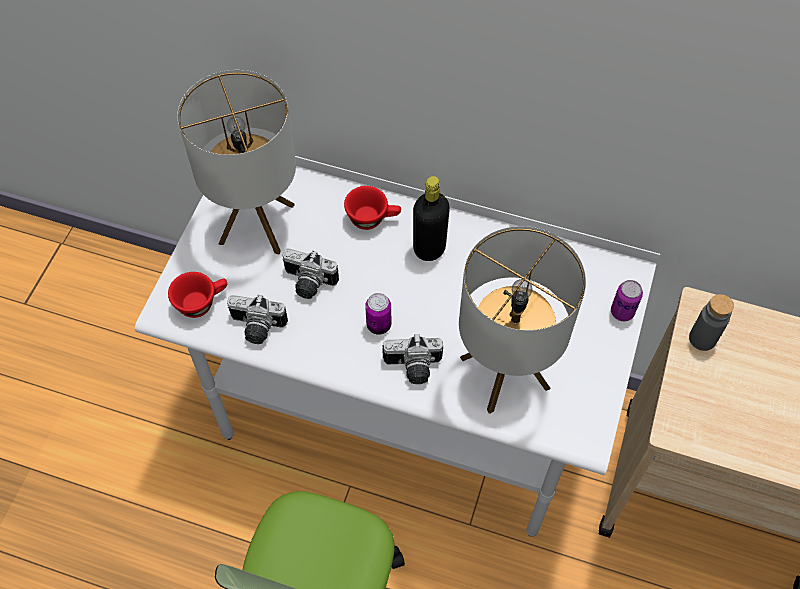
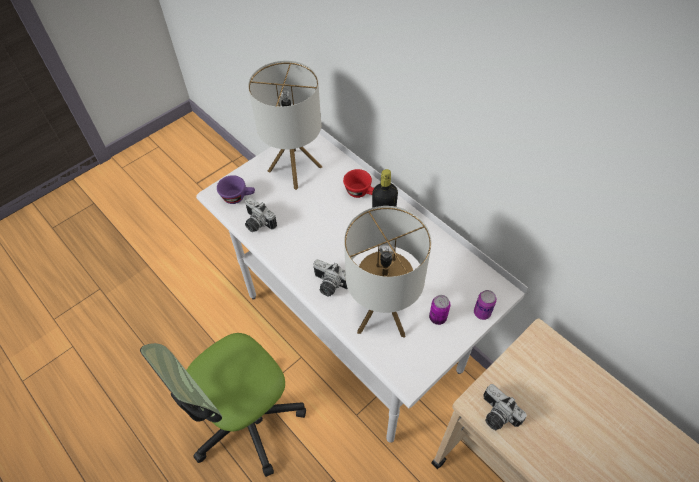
camera: 30 degrees right, 5 degrees down
(202, 302) = (238, 197): red cup -> purple cup
(308, 284) = (301, 212): camera -> camera (496, 415)
(379, 325) = (325, 252): can -> can (437, 318)
(702, 338) = (530, 356): grey bottle -> none

